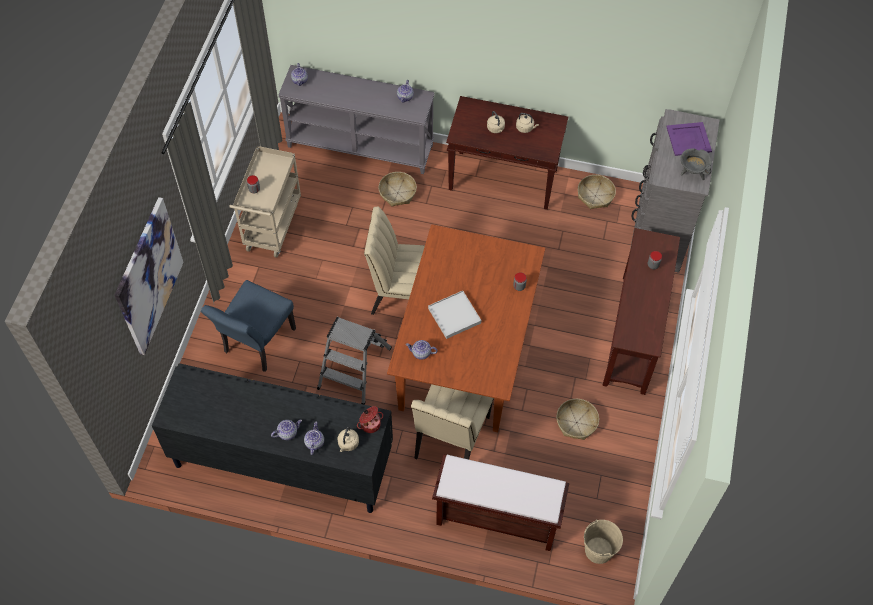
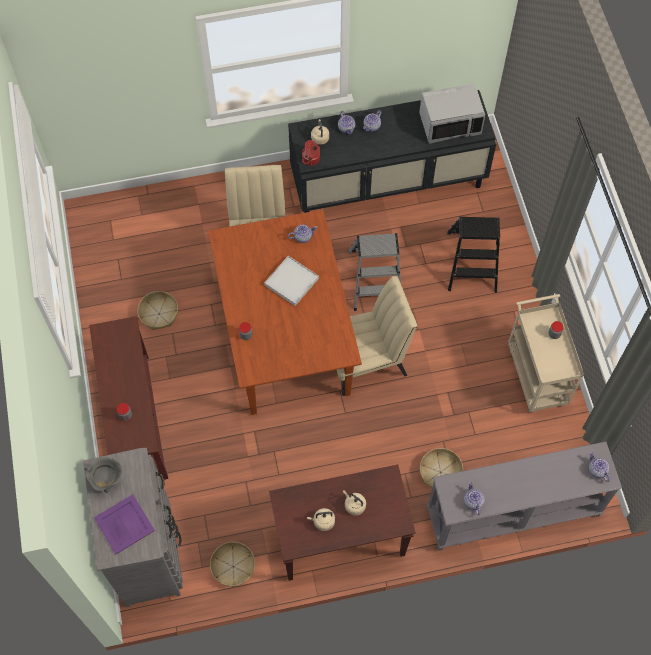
camera: 155 degrees right, 5 degrees up
(148, 277) = (549, 132): picture -> none
(208, 401) = (450, 123): none -> grey microwave
(256, 344) = (471, 261): blue chair -> black step ladder
(496, 518) = (194, 210): brown bench -> none
(598, 550) = (102, 221): beige bucket -> none

